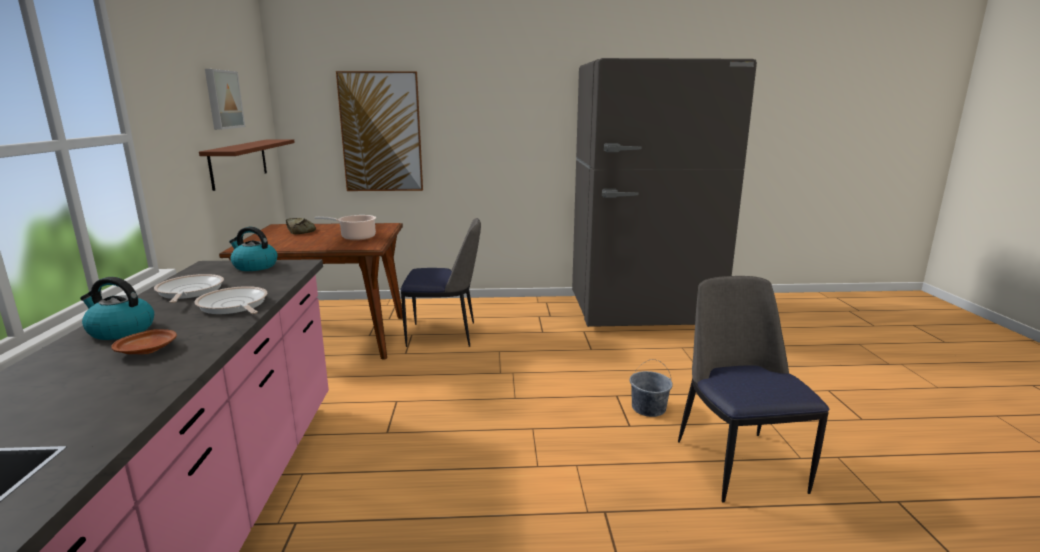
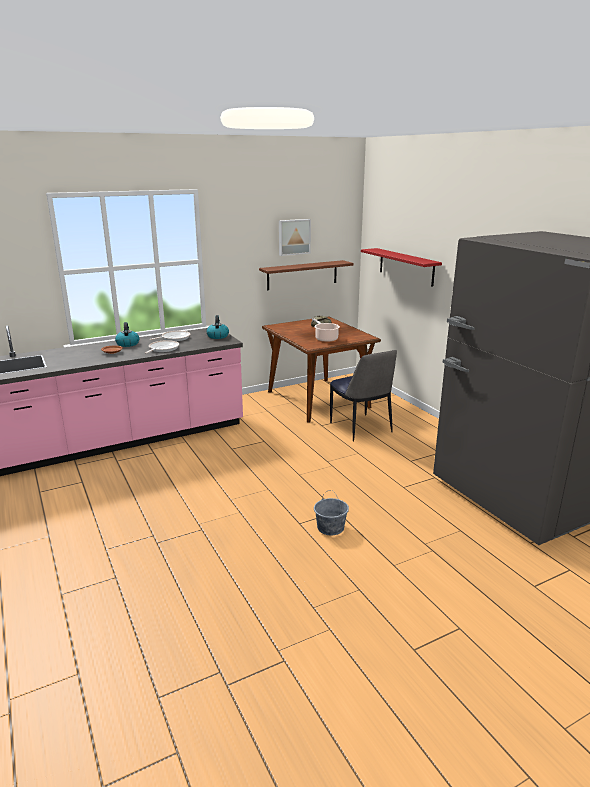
camera: 65 degrees right, 5 degrees up
(381, 132) = (406, 266): picture -> red shelf
(738, 463) = (284, 576): chair -> none

